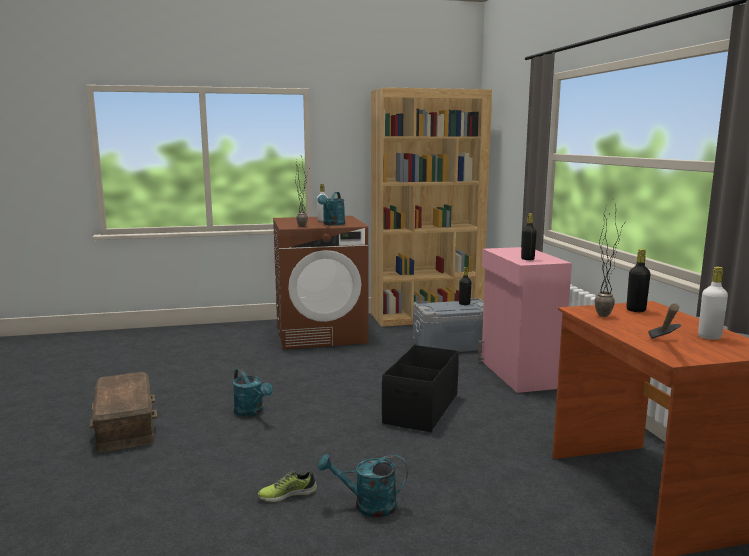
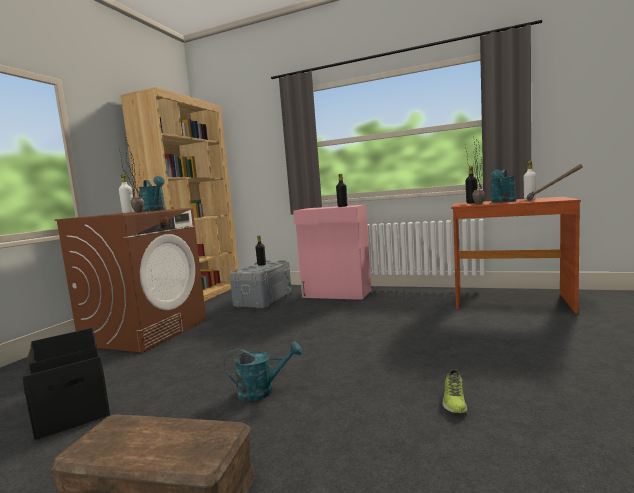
camera: 55 degrees left, 5 degrees down
(367, 506) = (491, 370): turquoise watering can -> turquoise watering can (502, 202)
(420, 408) = (351, 325): black storage box -> black storage box (71, 403)

